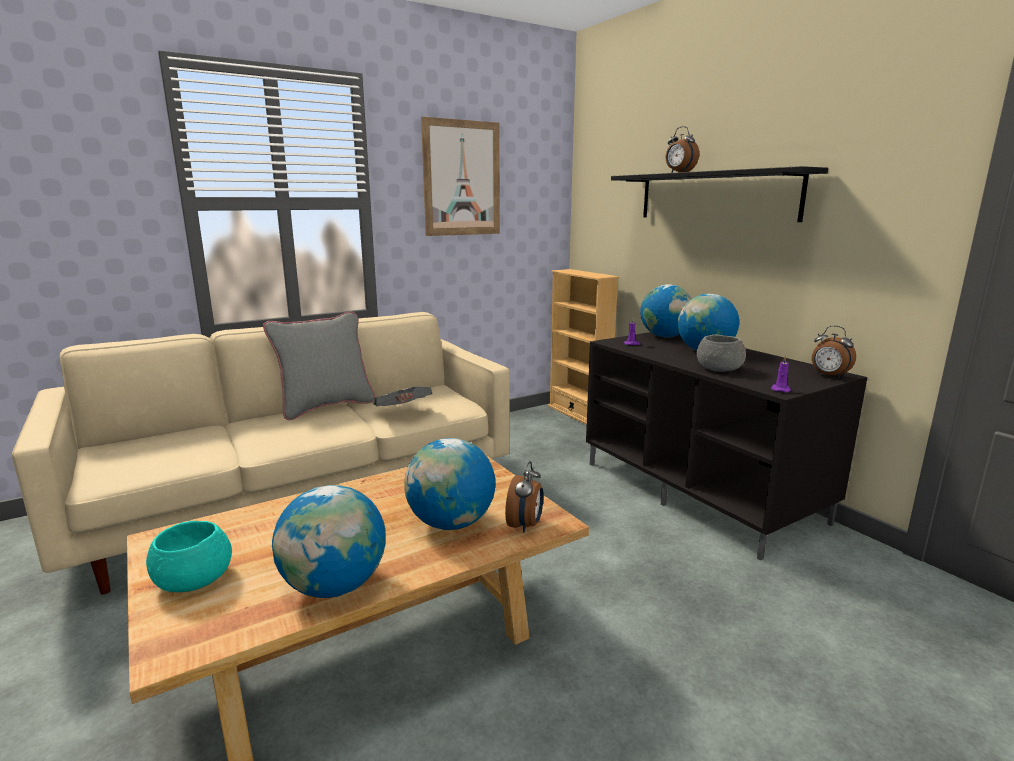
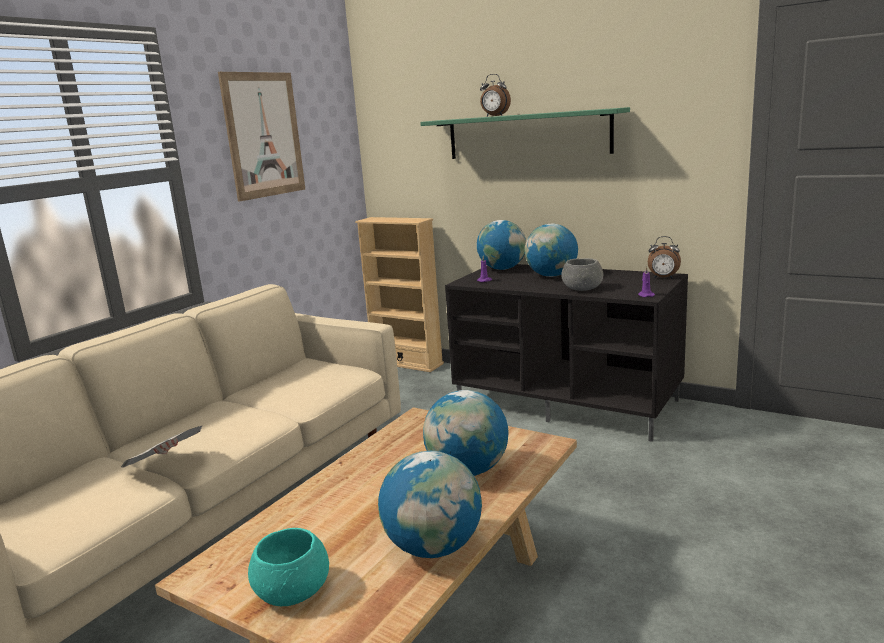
camera: 25 degrees left, 0 degrees up
(326, 407) = (208, 407): grey pillow -> none
(403, 413) = (303, 393): newspaper -> newspaper (166, 467)
(525, 525) = (529, 453): alarm clock -> none
(715, 196) = (527, 135): black shelf -> green shelf

